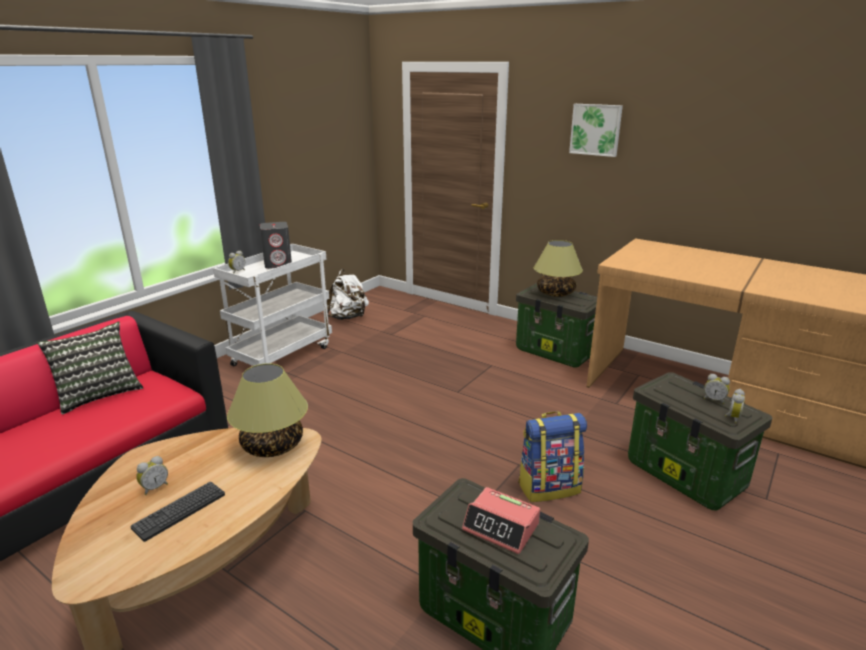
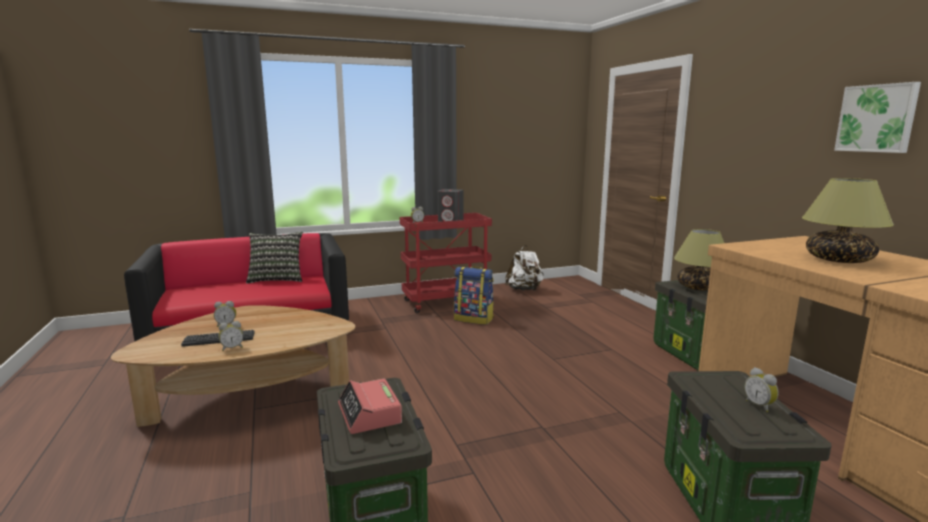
camera: 35 degrees right, 10 degrees down
(273, 446) = (317, 325): table lamp -> table lamp (839, 260)
(282, 355) = (446, 302): white cart -> red cart
(549, 487) = (548, 453): backpack -> backpack (474, 319)
(596, 129) = (769, 112): picture -> picture (877, 118)
(732, 417) = (759, 426): alarm clock -> alarm clock (232, 348)

